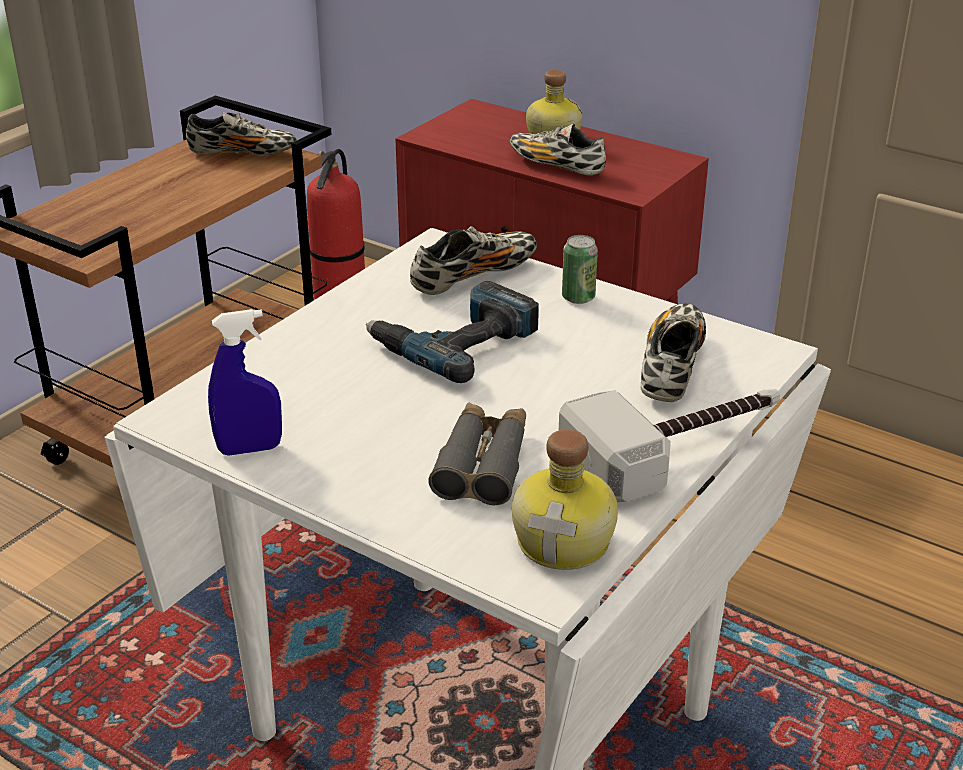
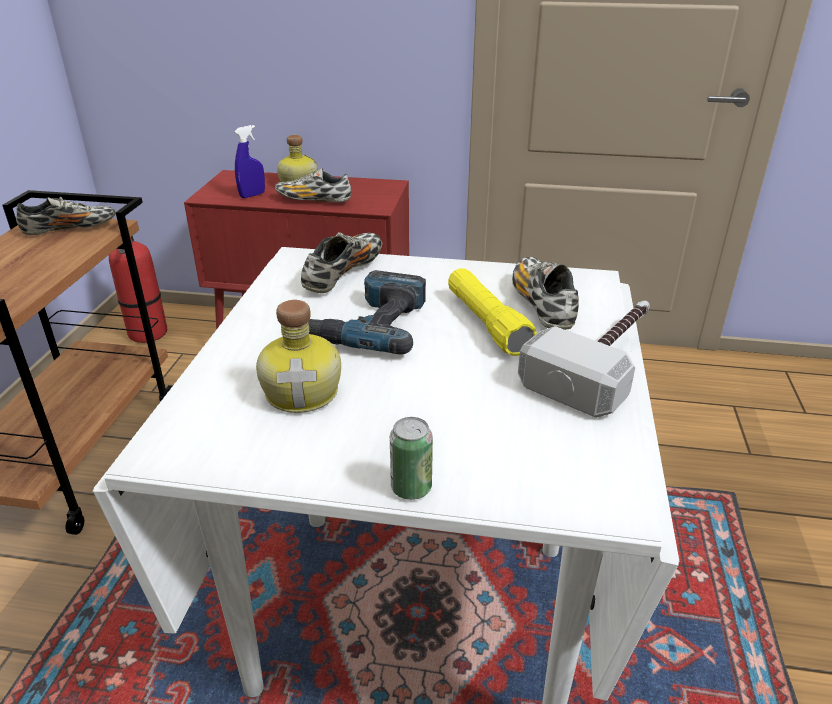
camera: 25 degrees left, 0 degrees up
(250, 449) = (261, 460): blue spray bottle -> blue spray bottle (252, 195)
(483, 464) = (473, 415): grey binoculars -> none
(566, 541) = (595, 461): bottle -> bottle (304, 392)
(578, 297) = (432, 272): can -> can (411, 488)
(586, 373) = (486, 323): none -> yellow flashlight

